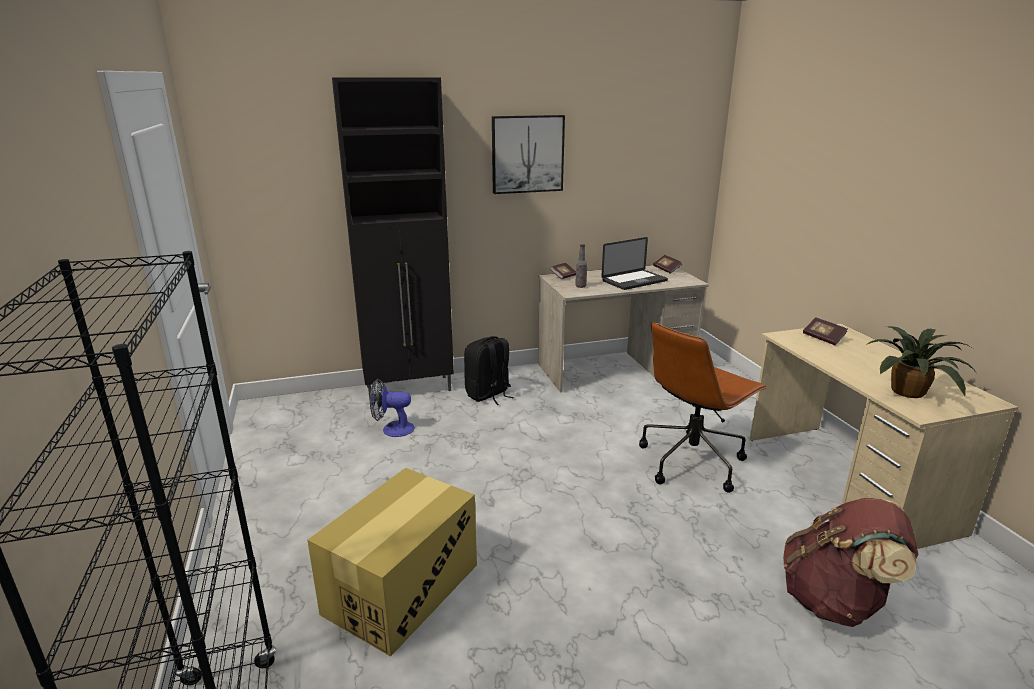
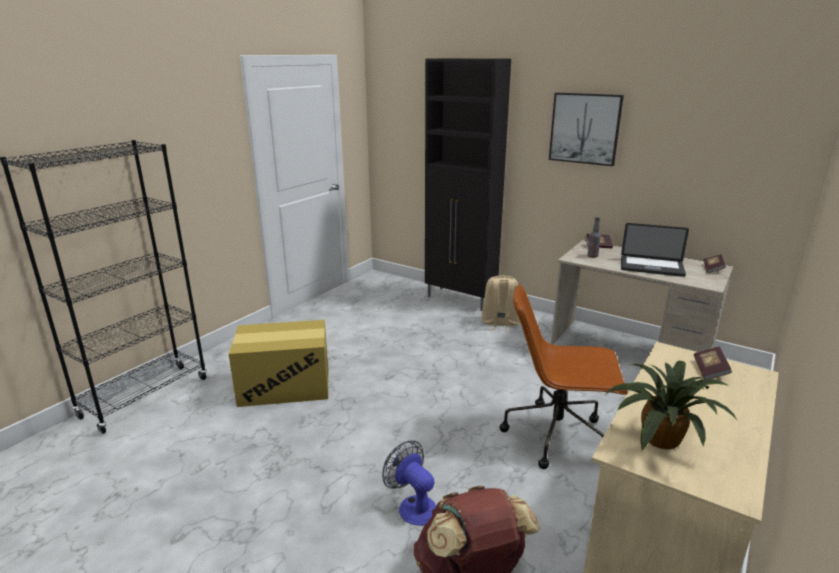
camera: 50 degrees right, 0 degrees up
(392, 429) = (412, 316): fan -> fan (413, 505)
(488, 395) = (500, 323): black backpack -> beige backpack

